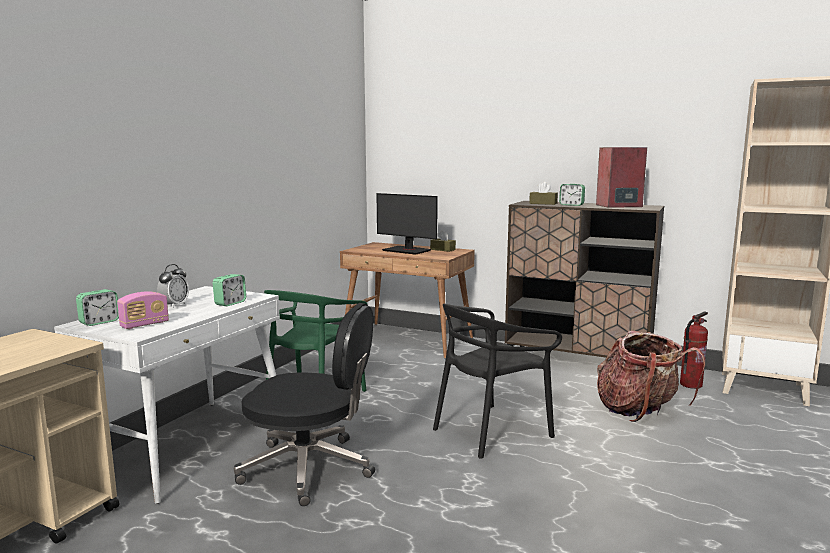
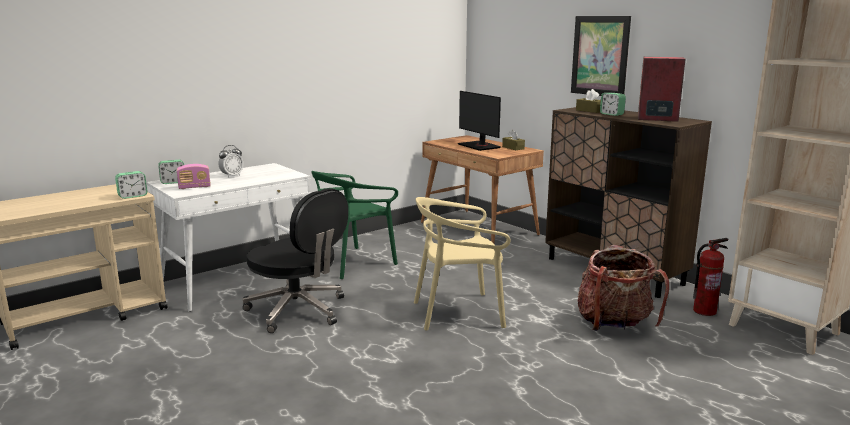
camera: 25 degrees right, 5 degrees up
(230, 303) = (268, 178): alarm clock -> alarm clock (132, 196)
(491, 431) = (458, 313): black chair -> beige chair
(535, 151) = (600, 56): none -> picture

